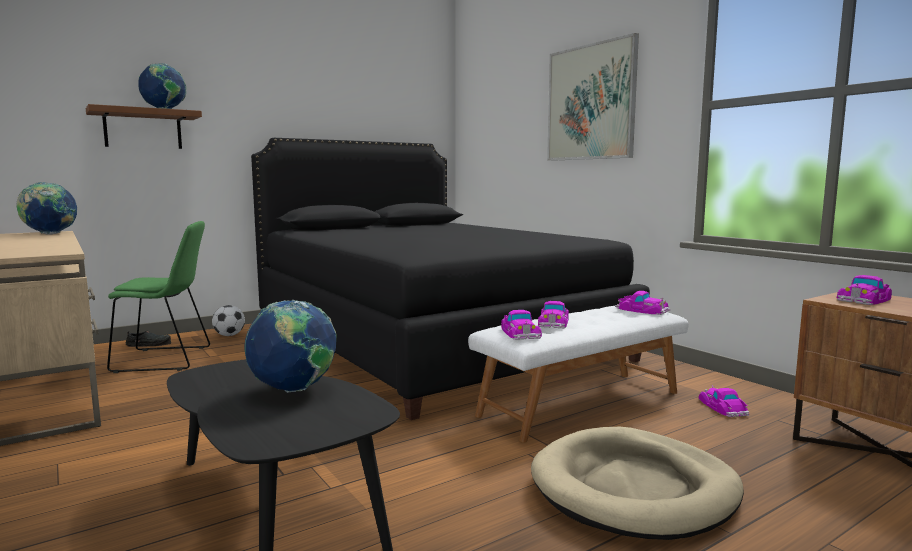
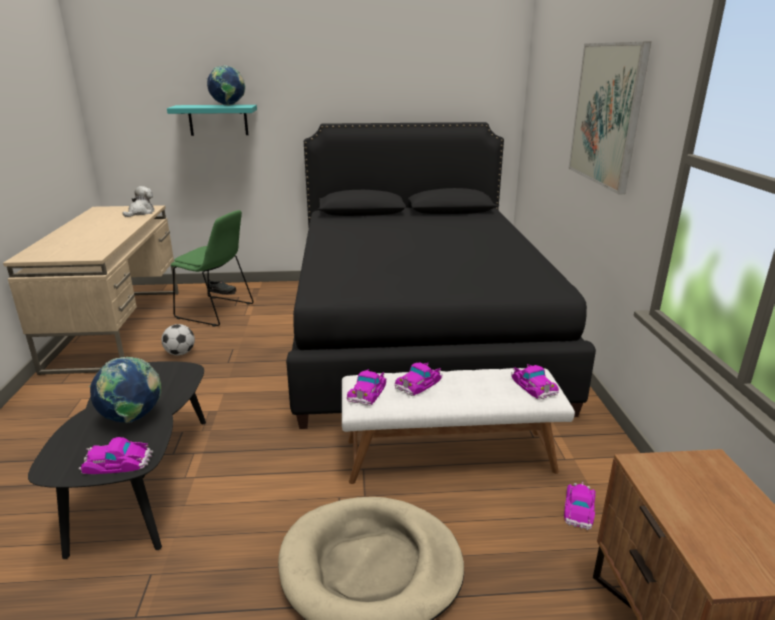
camera: 30 degrees right, 15 degrees up
(50, 234) = (140, 213): globe -> plush toy
(143, 129) = (218, 120): brown shelf -> turquoise shelf
(229, 335) = (278, 292): football -> football (180, 353)
(865, 299) = (690, 478): toy car -> toy car (117, 462)

